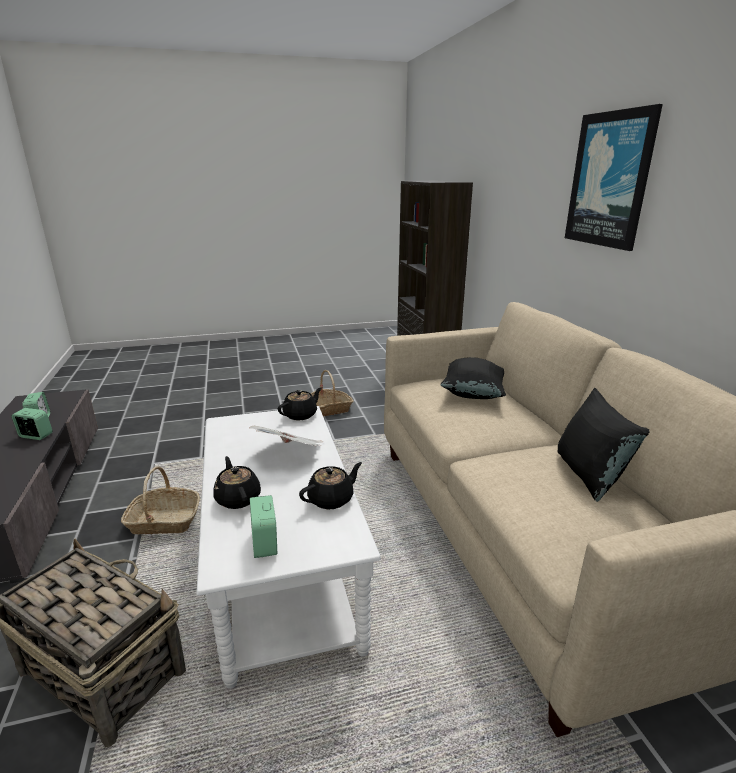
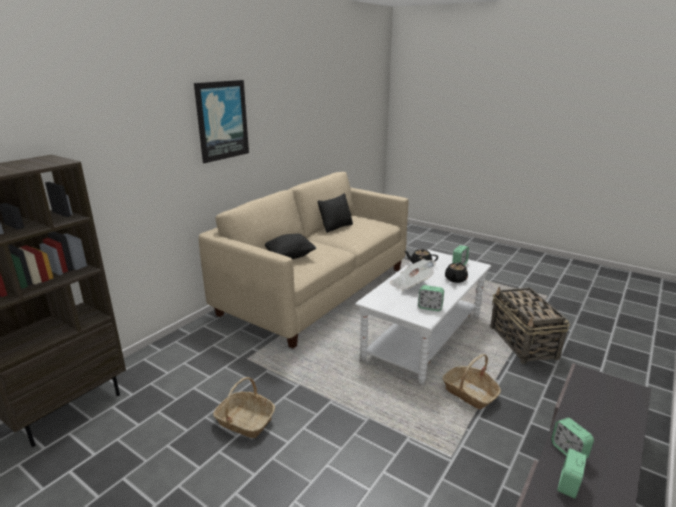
camera: 130 degrees left, 0 degrees up
(230, 436) = (430, 307): none -> alarm clock
(301, 415) = (375, 301): black teapot -> none

